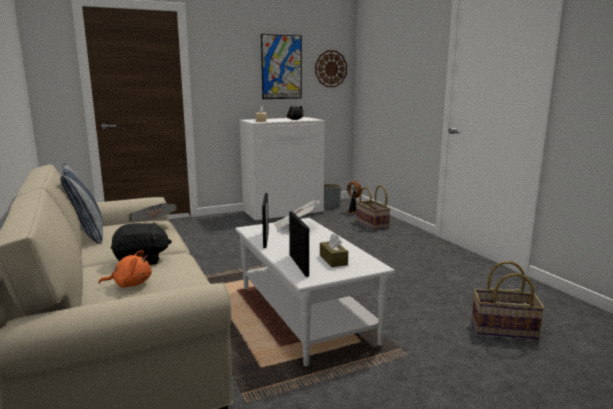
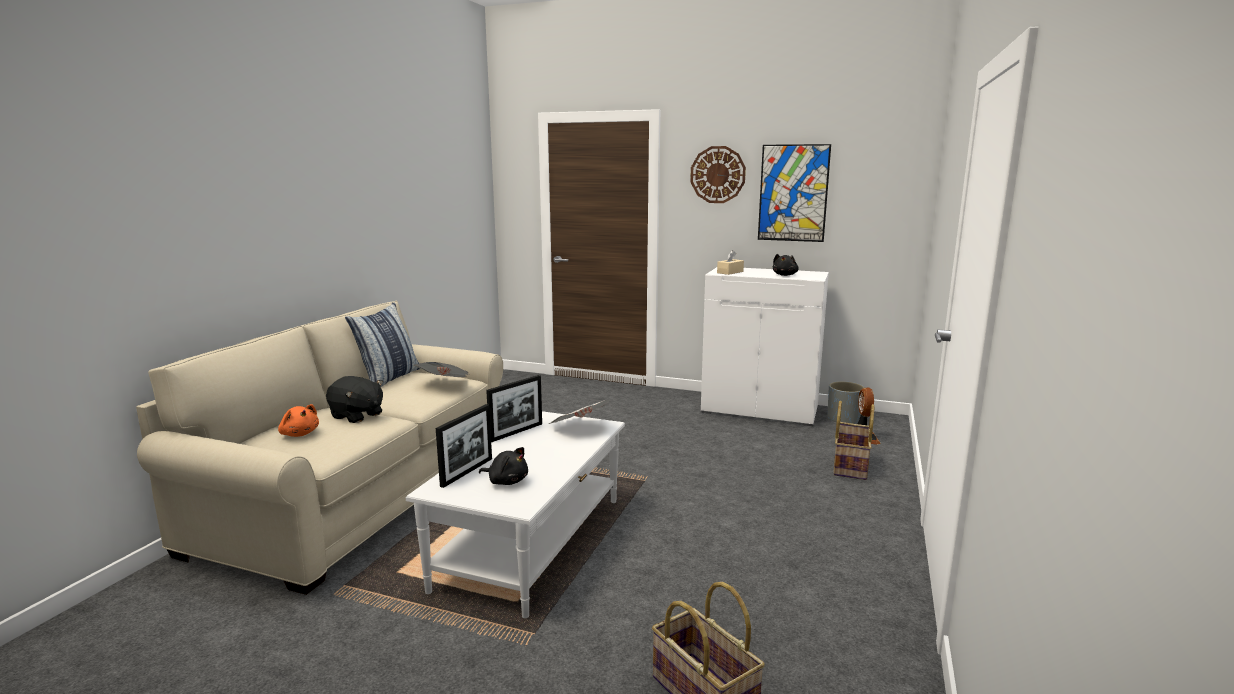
camera: 45 degrees right, 0 degrees up
(331, 69) = (884, 196): wall clock -> wall clock (717, 174)
(333, 260) = (506, 481): brown tissue box -> black plush toy

